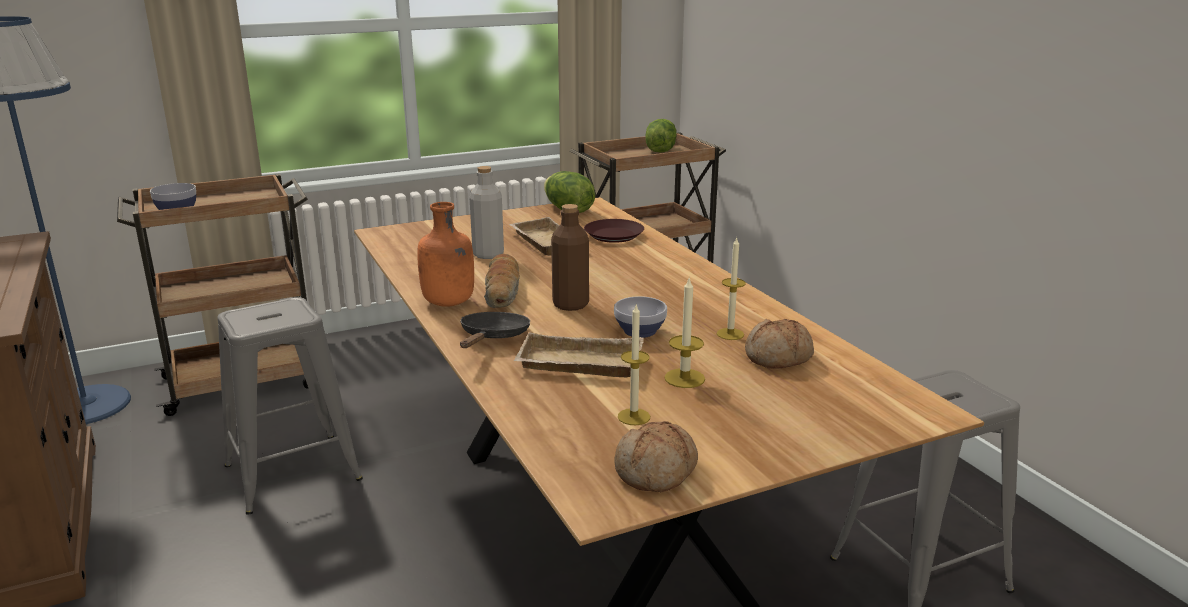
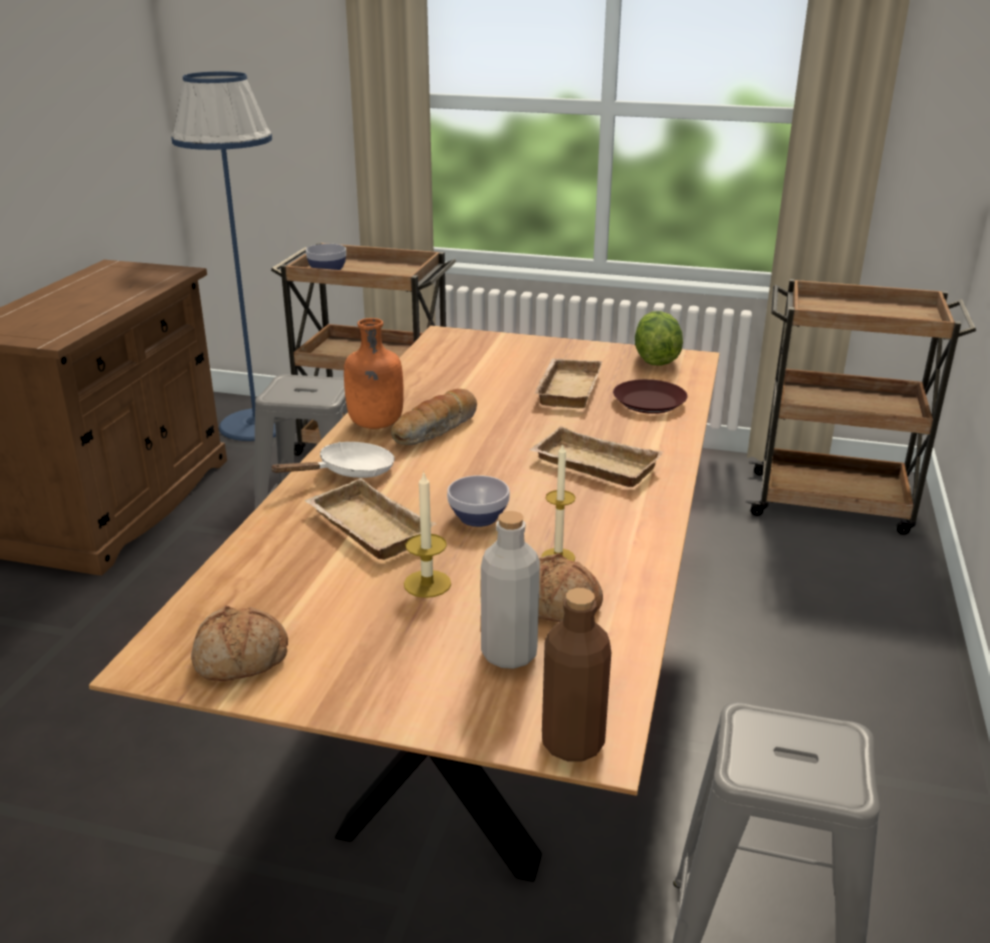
camera: 40 degrees right, 5 degrees up
(488, 254) = (493, 386): grey bottle -> grey bottle (509, 653)
(493, 337) = (349, 472): black frying pan -> white frying pan
(570, 304) = (469, 464): brown bottle -> brown bottle (572, 743)
(634, 417) = (317, 599): candle -> none
(650, 280) = (592, 466): none -> beige tray
(660, 150) = (894, 310): lettuce -> none

